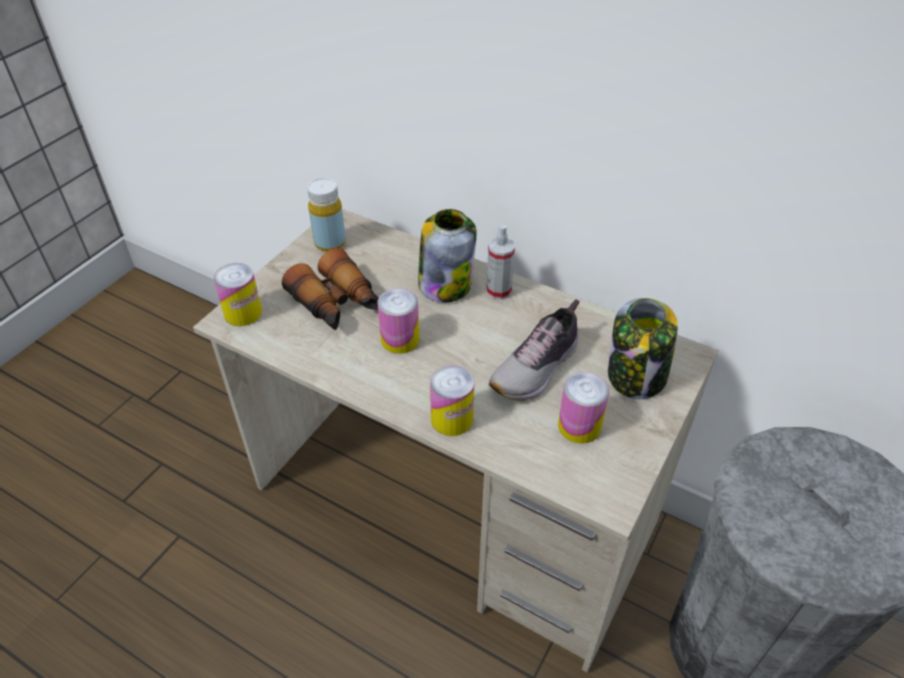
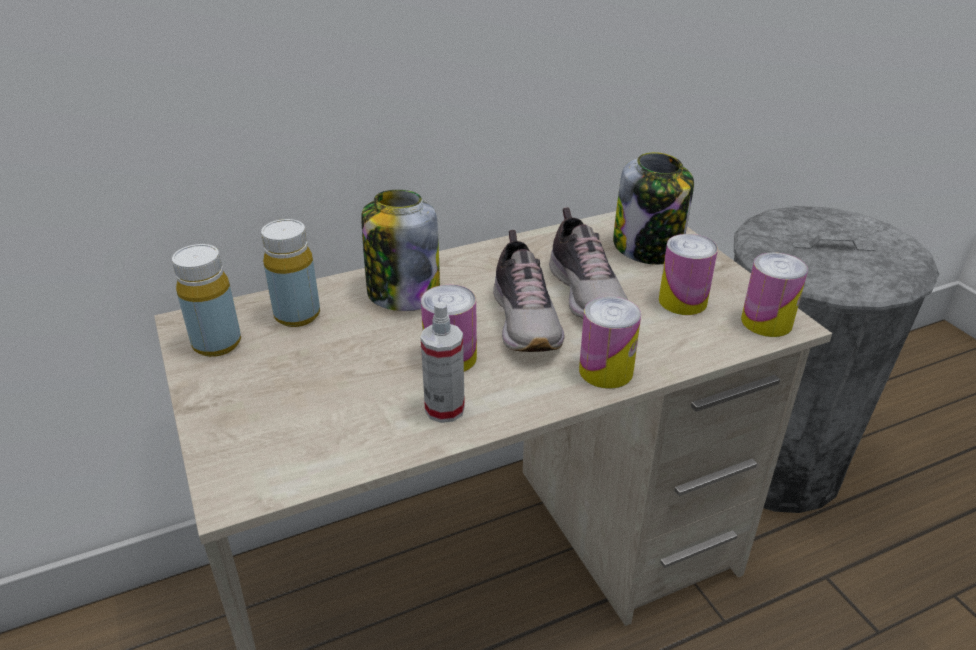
camera: 55 degrees left, 10 degrees down
(243, 313) = (240, 470): can -> can (766, 322)
(337, 304) = (333, 380): binoculars -> none
(382, 255) = (297, 315): none -> yellow bottle
(472, 354) = (526, 320): none -> shoe
(499, 291) = (455, 268): spray bottle -> spray bottle (444, 409)

